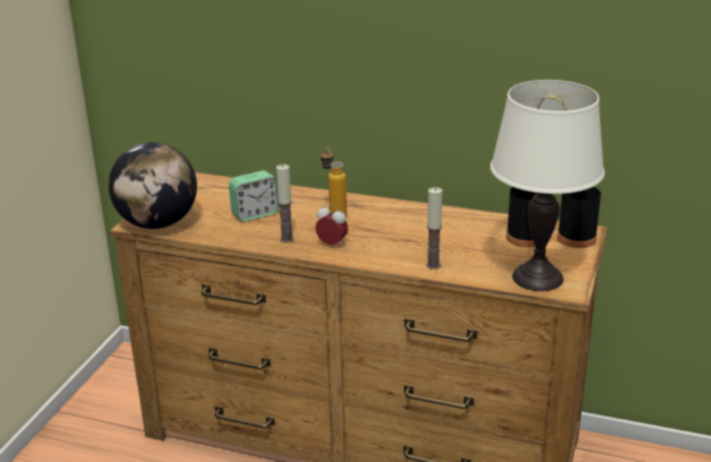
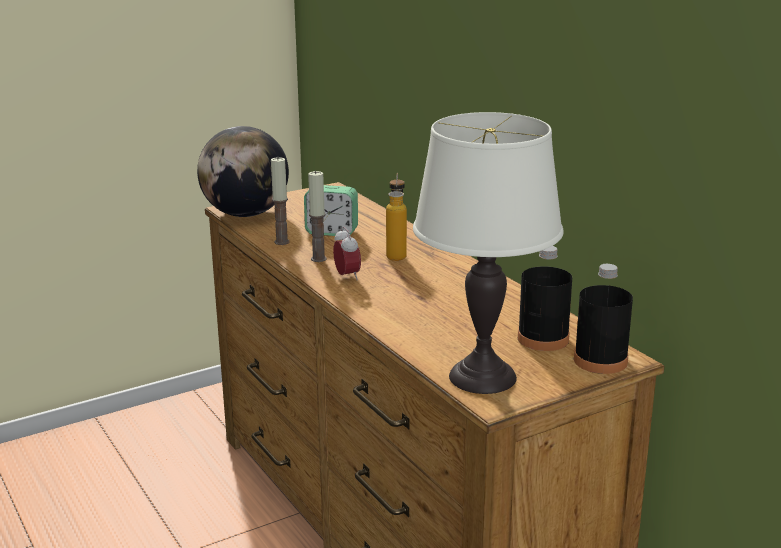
camera: 40 degrees right, 5 degrees down
(433, 265) = (401, 326): candle -> candle (282, 242)

